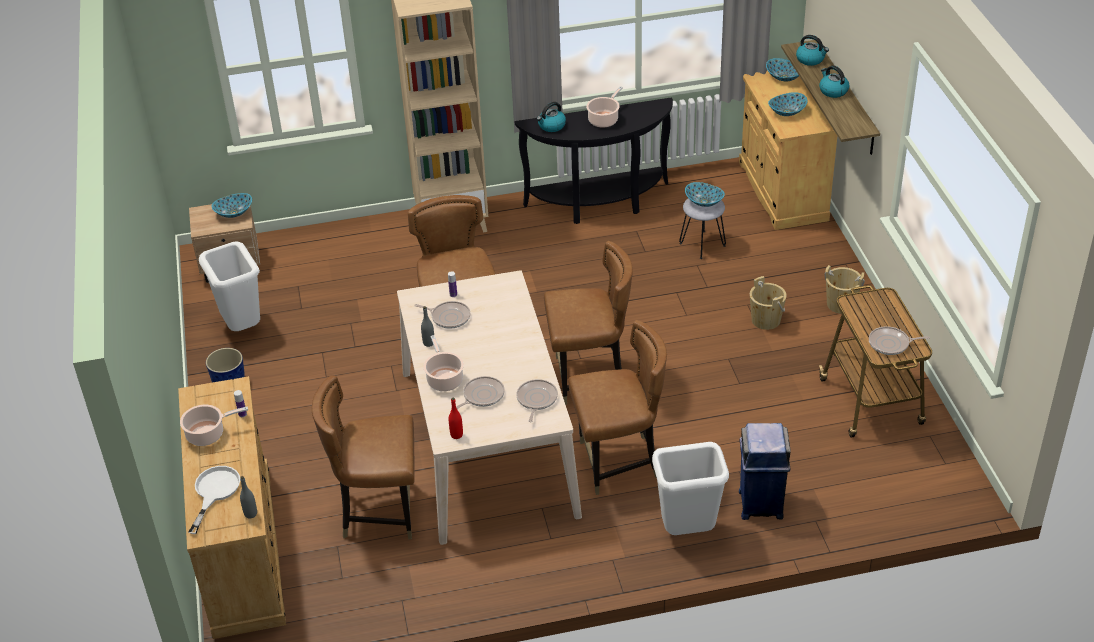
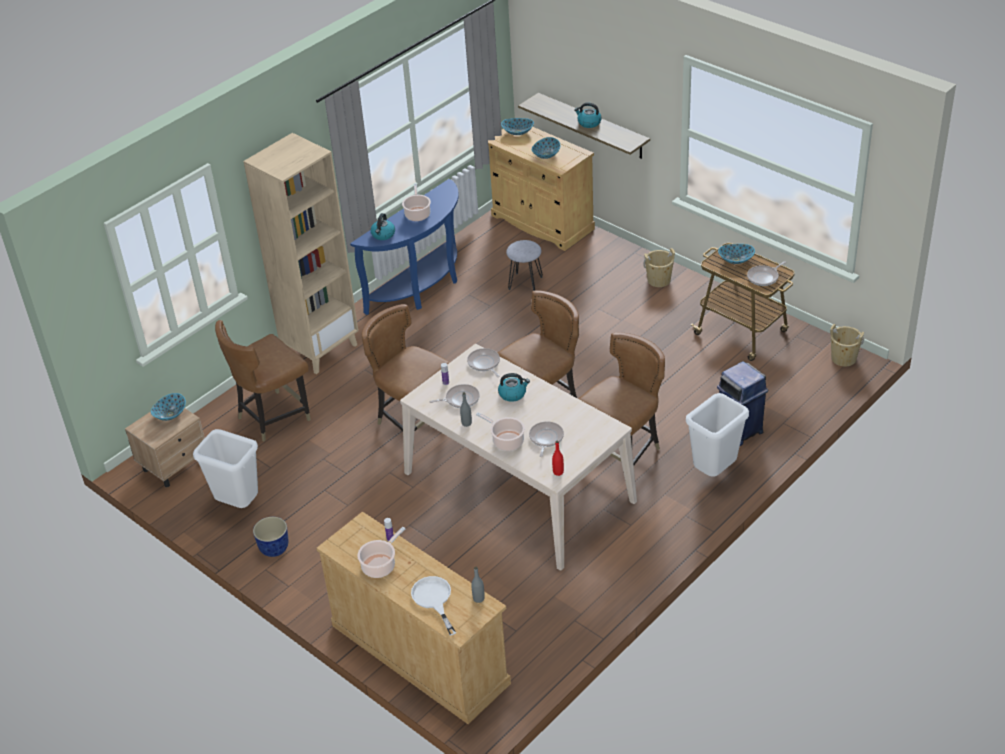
camera: 35 degrees left, 0 degrees up
(379, 512) = (493, 574): brown chair -> brown chair (273, 417)
(536, 400) = (586, 422): frying pan -> frying pan (484, 364)
(600, 205) = (422, 288): black console table -> blue console table
(704, 202) = (523, 247): bowl -> bowl (735, 260)
(766, 320) = (621, 313): beige bucket -> beige bucket (843, 358)
(811, 59) = (550, 107): kettle -> kettle (513, 394)

